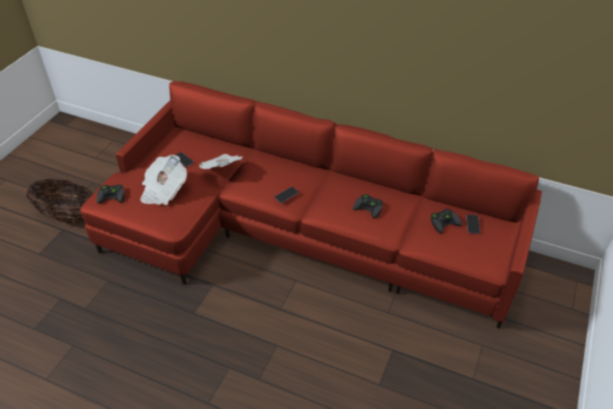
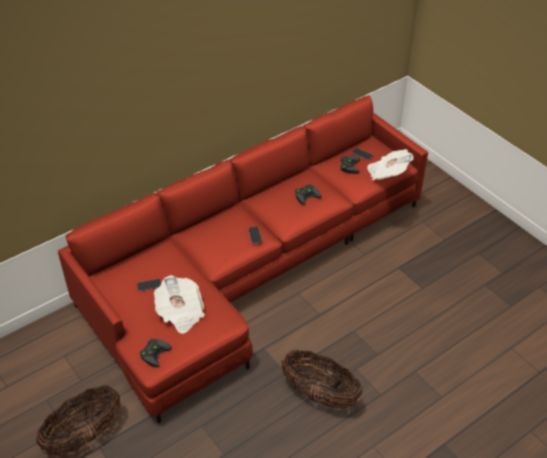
camera: 60 degrees left, 0 degrees up
(182, 350) = (320, 394): none -> basket
(222, 170) = (186, 264): newspaper -> newspaper (387, 173)

